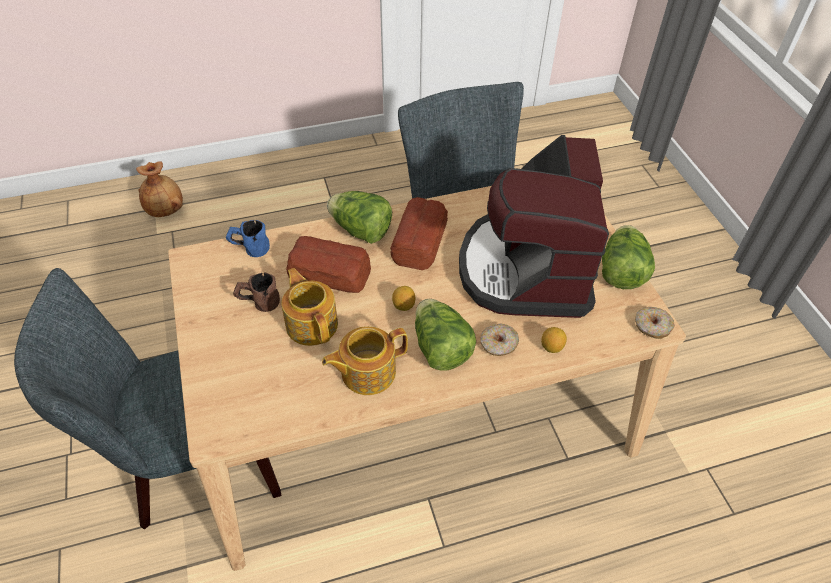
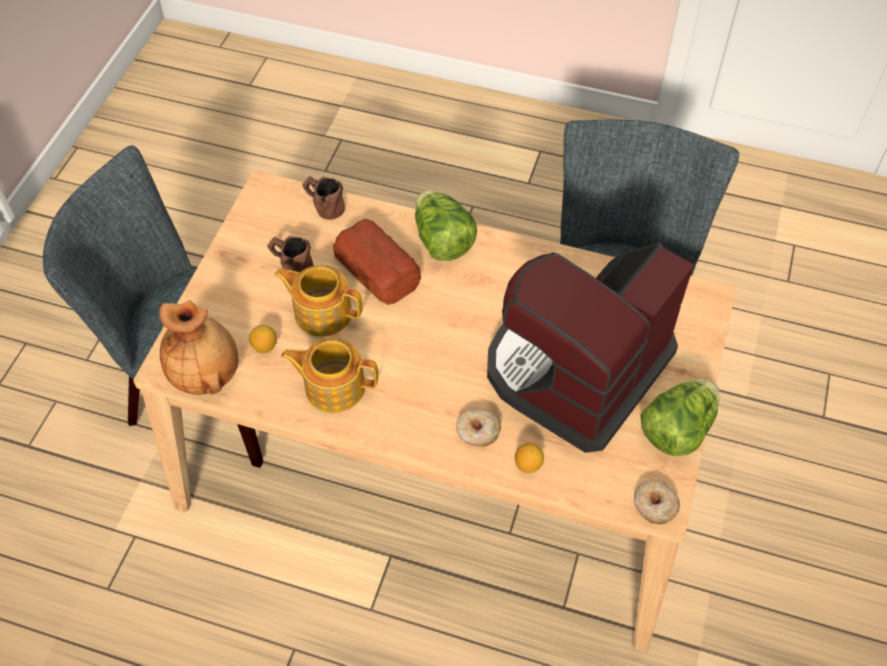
camera: 35 degrees right, 5 degrees up
(166, 210) = (351, 112): brown vase -> brown vase (206, 373)
(249, 249) = (323, 206): blue mug -> brown mug
(312, 323) = (322, 312): teapot -> teapot turned 75 degrees counterclockwise
(403, 305) = (419, 341): lemon -> lemon (264, 346)
(420, 240) = (492, 281): bread -> none
(440, 348) = (418, 403): lettuce -> none

